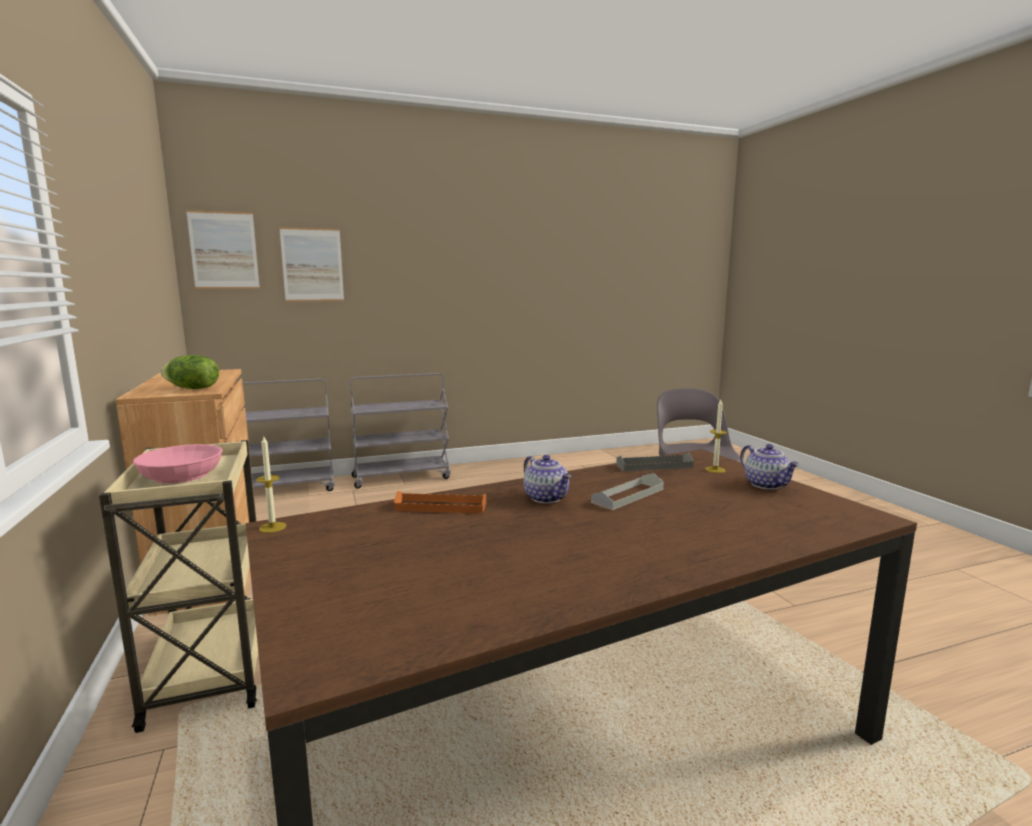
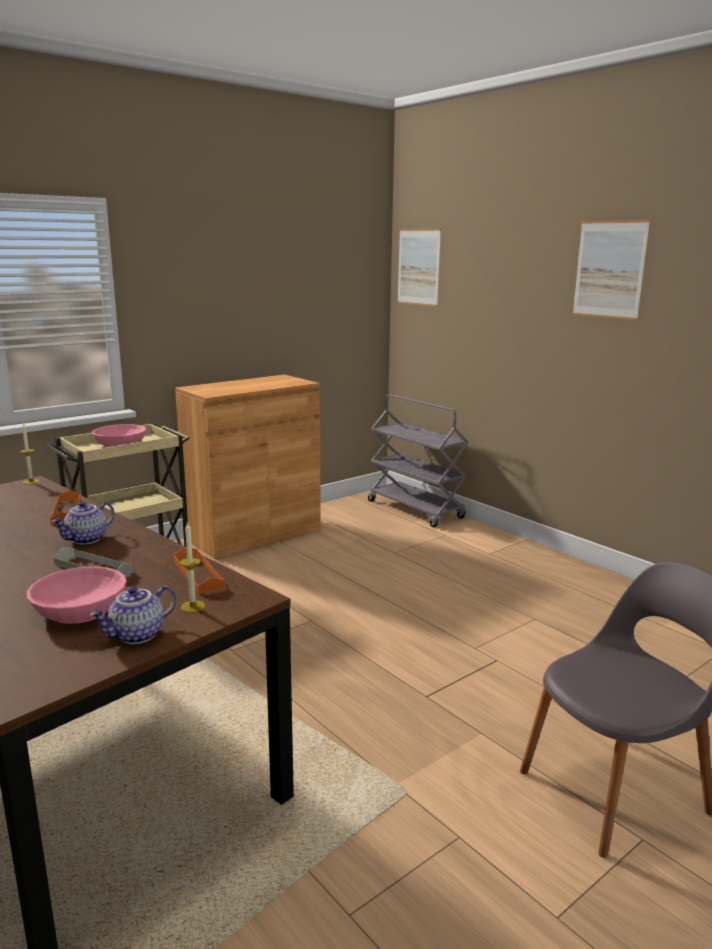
camera: 70 degrees right, 5 degrees up
(192, 389) = (218, 390): lettuce -> none
(312, 265) = (479, 284): picture -> picture (609, 269)
(402, 477) = (507, 546): grey cart -> none
(654, 466) = (198, 574): grey tray -> orange tray
(720, 500) = (80, 609): none -> pink bowl

